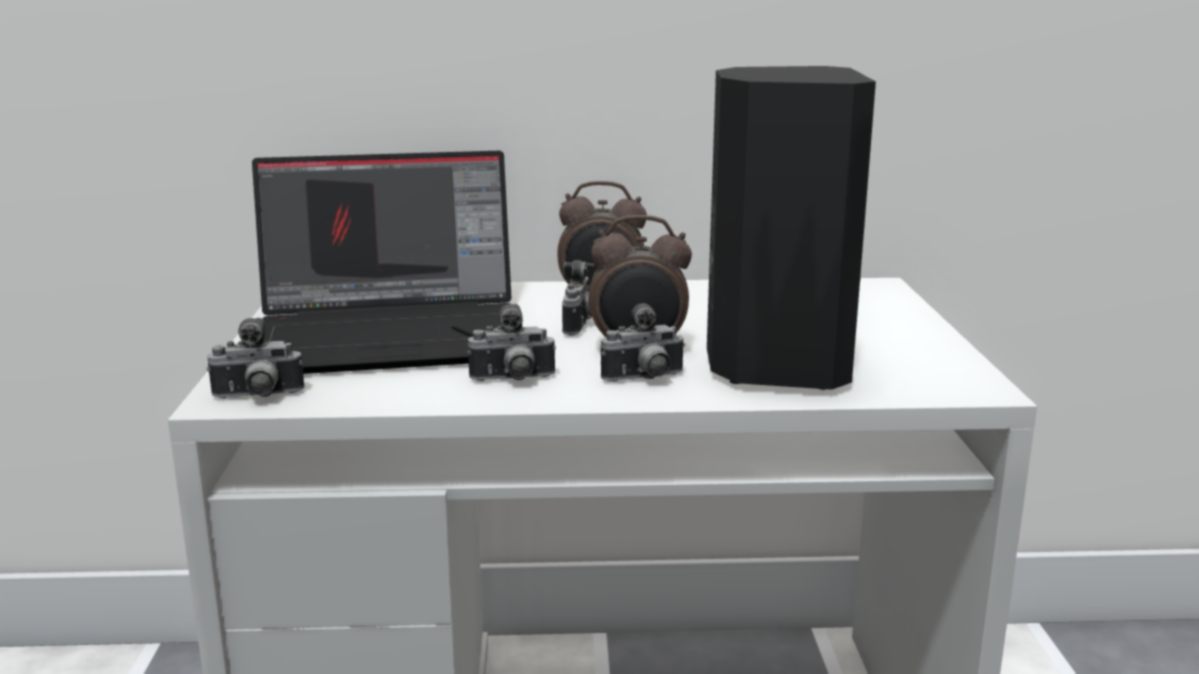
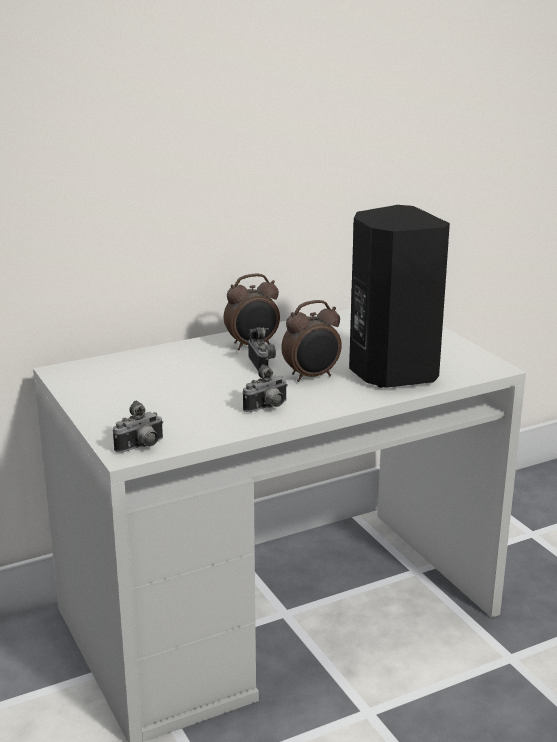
camera: 25 degrees left, 5 degrees up
(395, 335) = (162, 391): laptop -> none
(645, 379) = (334, 393): camera -> none

